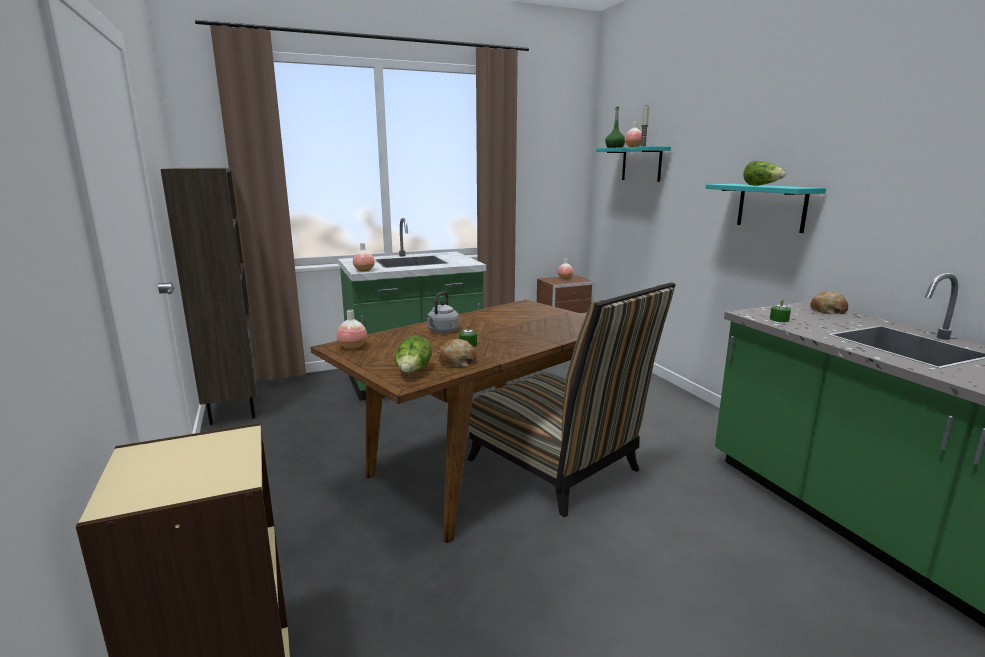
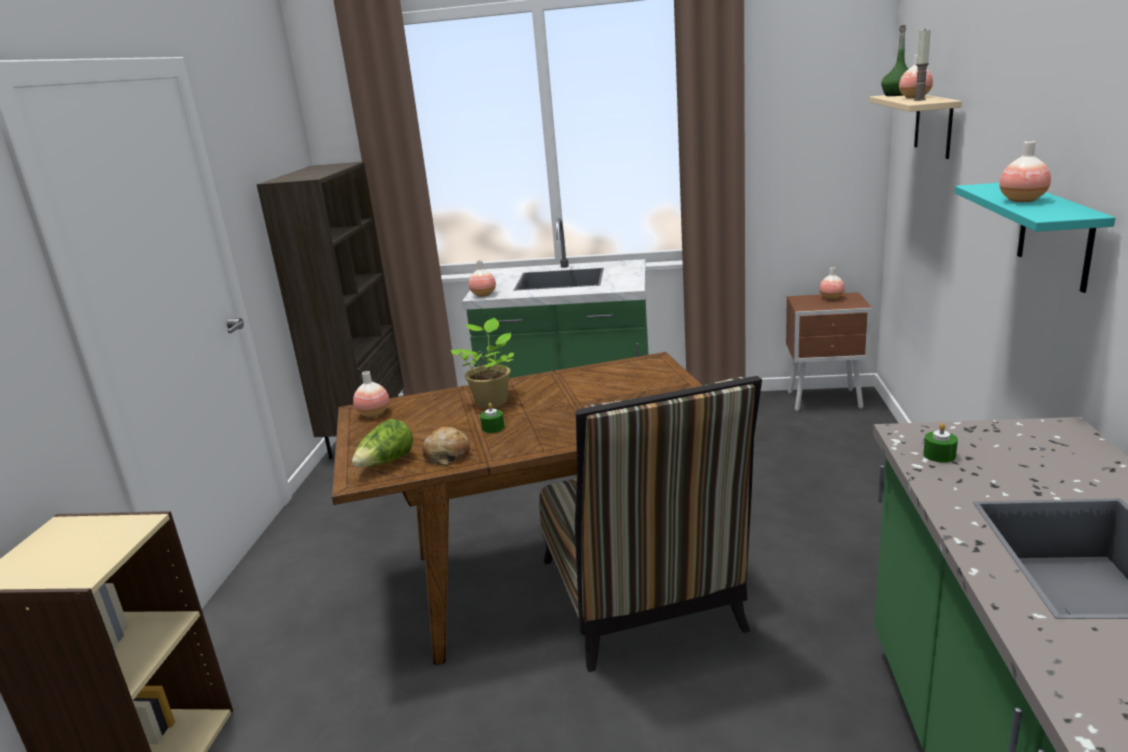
camera: 30 degrees right, 5 degrees up
(442, 331) = (492, 401): grey kettle -> potted plant
(641, 164) = (933, 124): turquoise shelf -> beige shelf
(762, 185) = (1022, 200): lettuce -> vase
(827, 310) = (1072, 446): bread -> none

